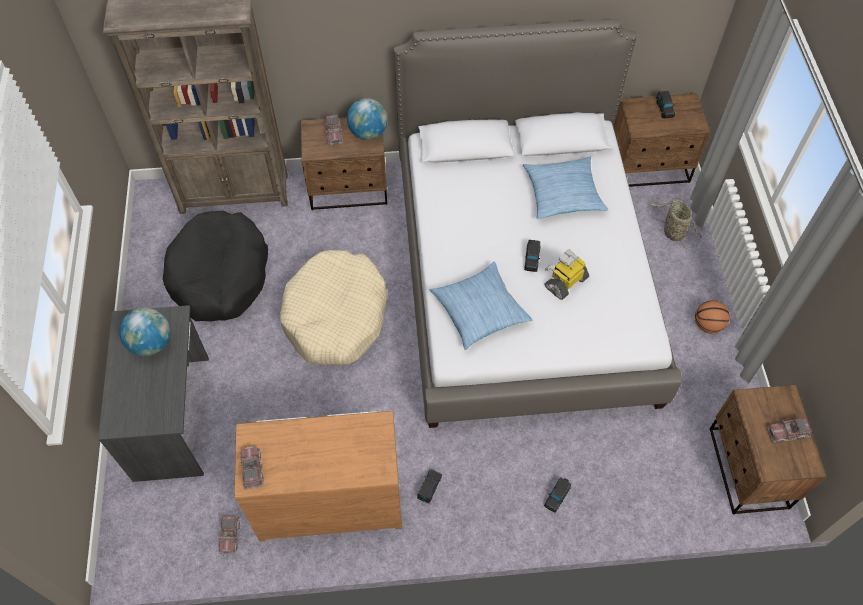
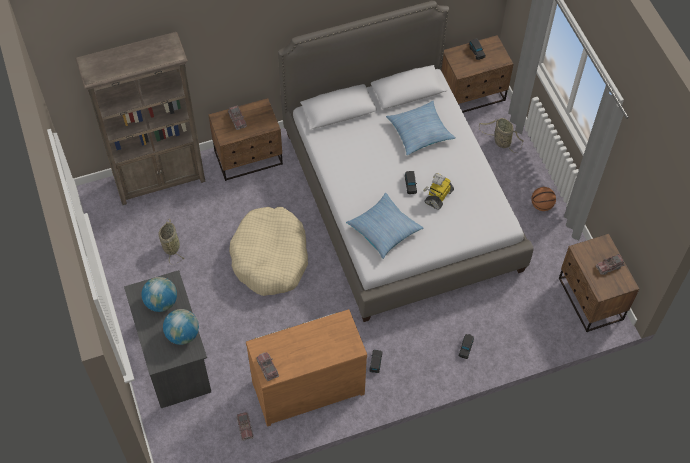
camera: 15 degrees left, 0 degrees up
(220, 275) = (171, 246): black dog bed -> basket
(368, 132) = (263, 114): globe -> globe (183, 334)

